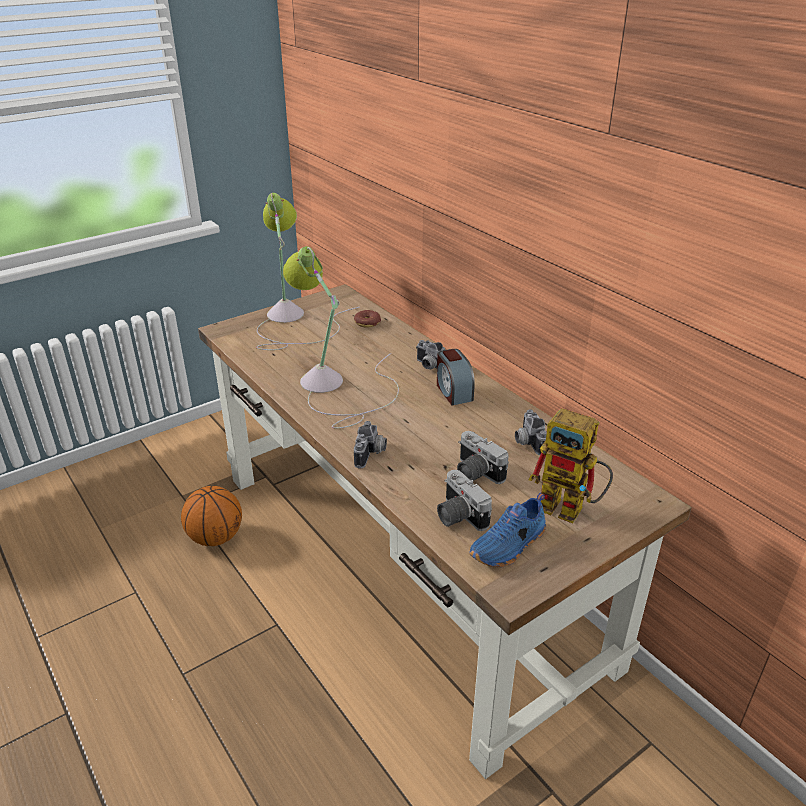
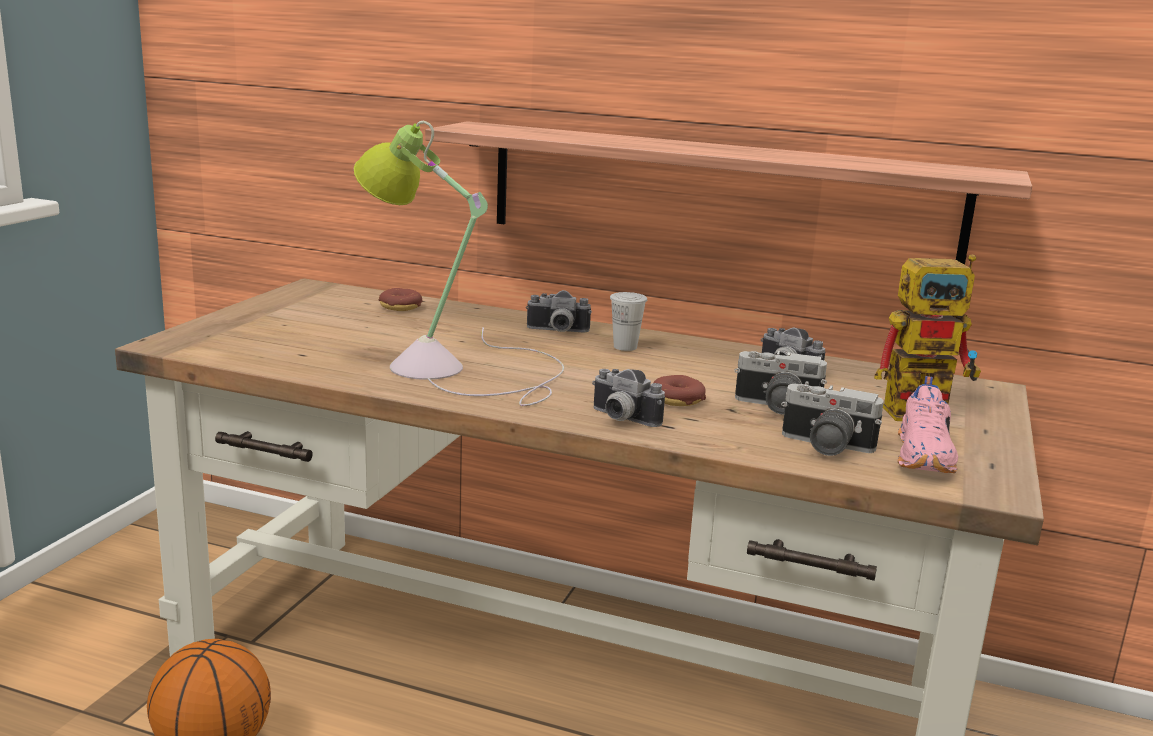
camera: 35 degrees left, 15 degrees down
(292, 320) = (275, 319): table lamp -> none
(371, 454) = (620, 419): camera -> camera turned 150 degrees clockwise
(423, 448) = (677, 400): none -> donut
(453, 392) = (625, 347): alarm clock -> white cup
(509, 546) = (925, 457): blue shoe -> pink shoe
(533, 306) = (718, 197): none -> shelf

